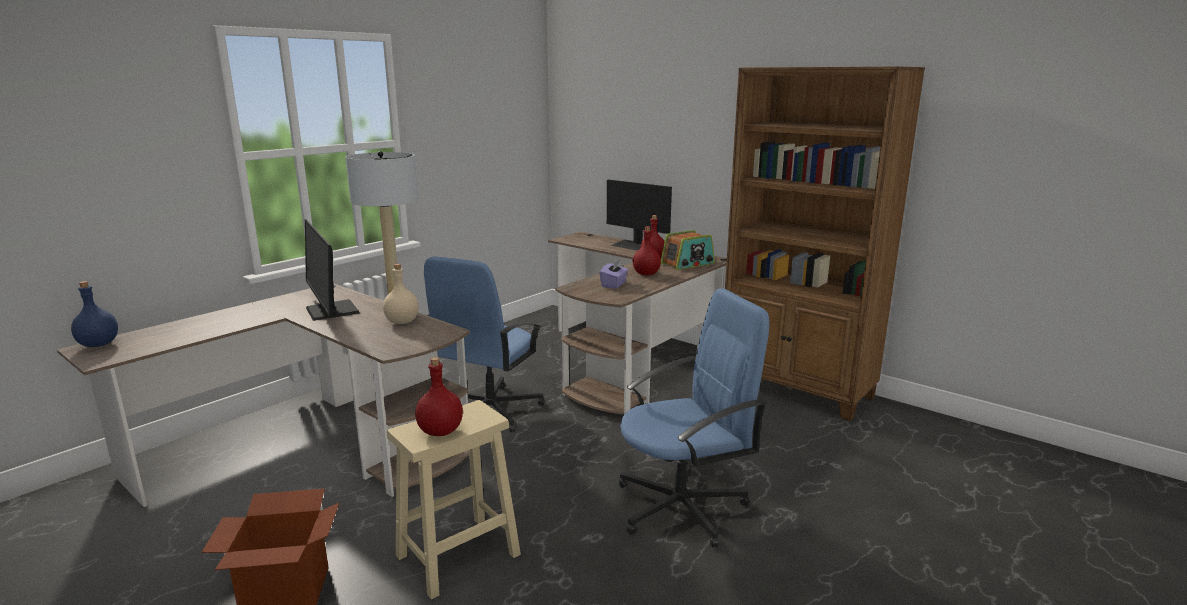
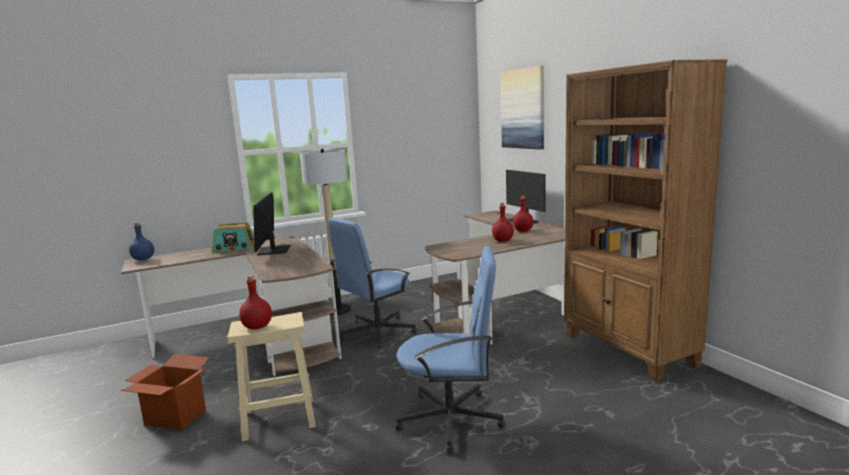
camera: 25 degrees right, 5 degrees down
(403, 322) = (302, 260): beige bottle -> none
(614, 284) = (468, 246): purple tissue box -> none
(628, 101) = (523, 109): none -> picture
(687, 264) = (546, 235): radio -> radio (234, 248)

